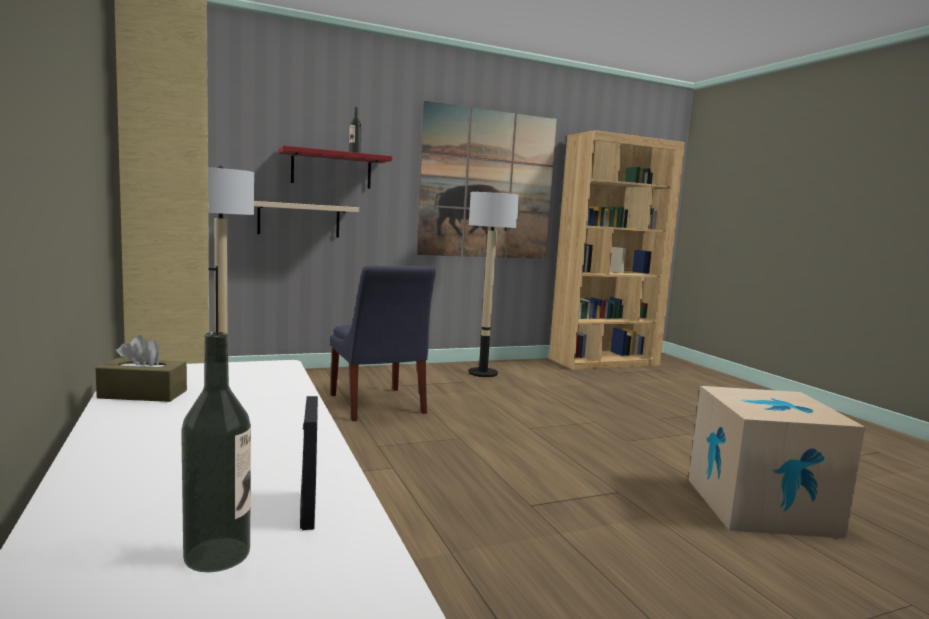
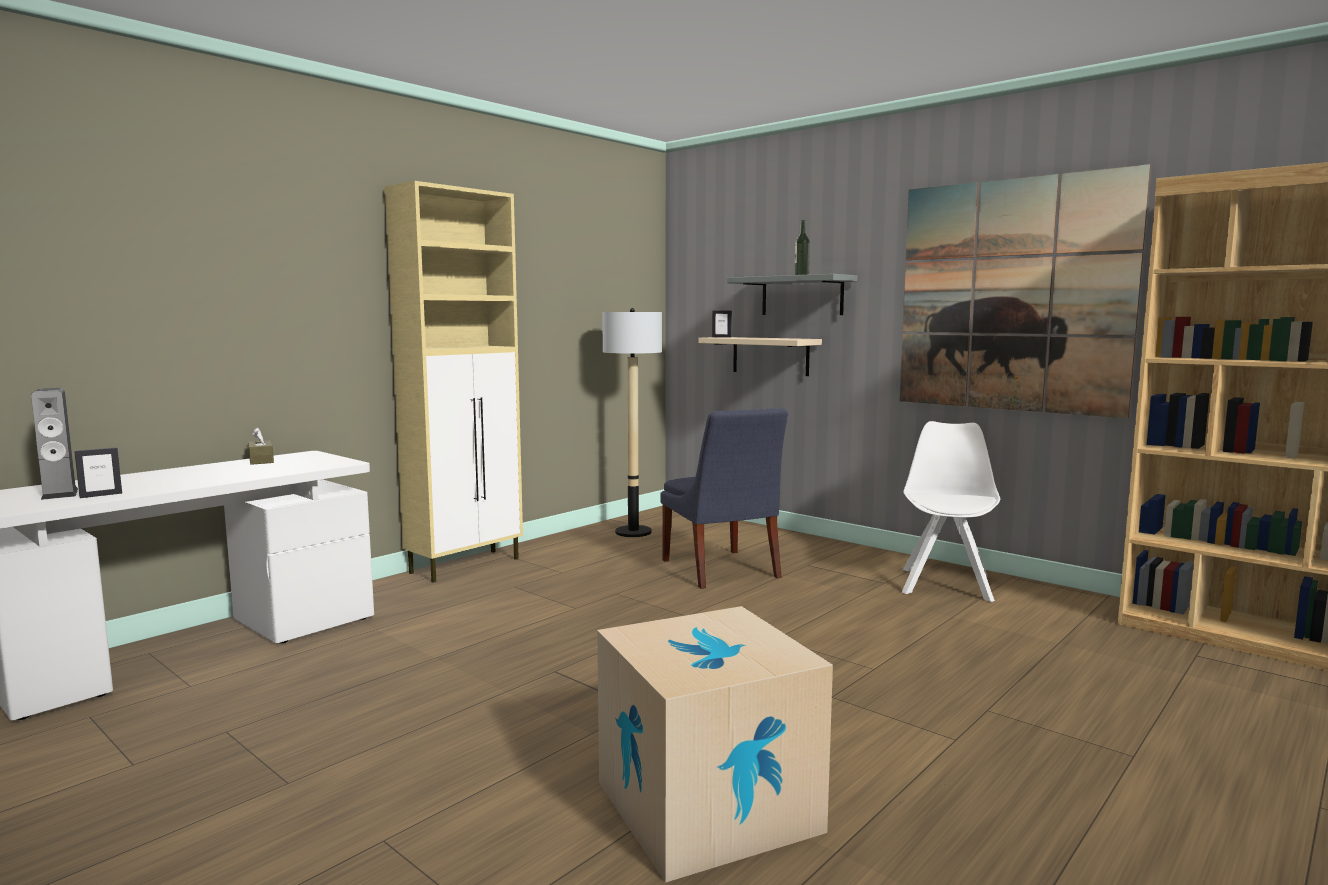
camera: 65 degrees right, 0 degrees up
(217, 554) = (59, 494): bottle -> speaker
(264, 201) = (721, 337): none -> picture frame
(331, 169) = (802, 296): red shelf -> grey shelf
(377, 405) = (721, 570): blue chair -> blue chair turned 60 degrees counterclockwise
(483, 373) = (946, 583): floor lamp -> white chair

